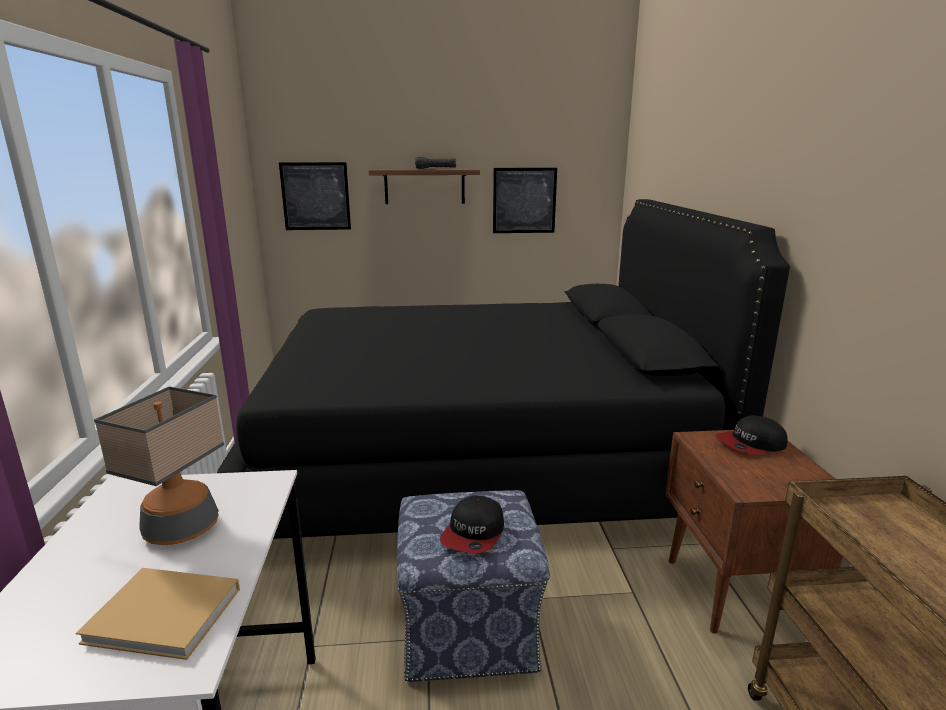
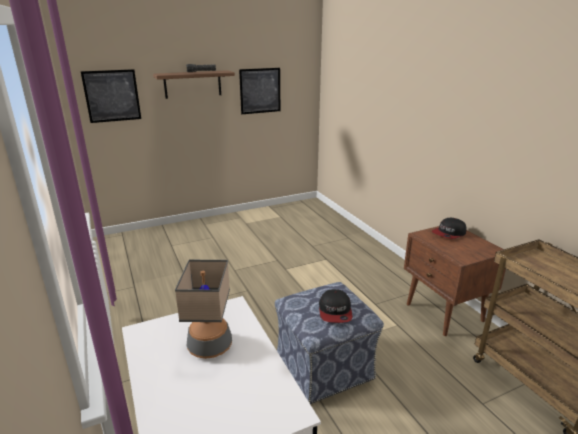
camera: 20 degrees left, 5 degrees up
(167, 615) = (256, 393): beige book -> none
(478, 459) = (270, 267): black bed -> none

